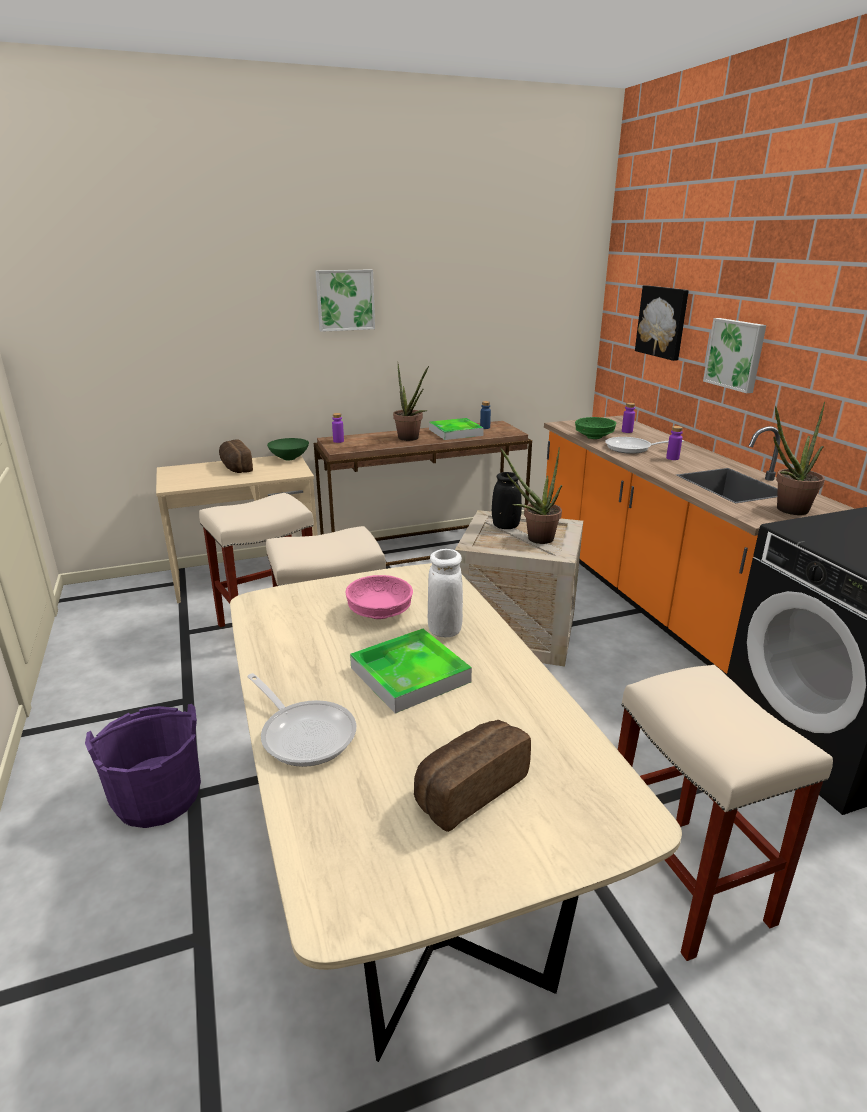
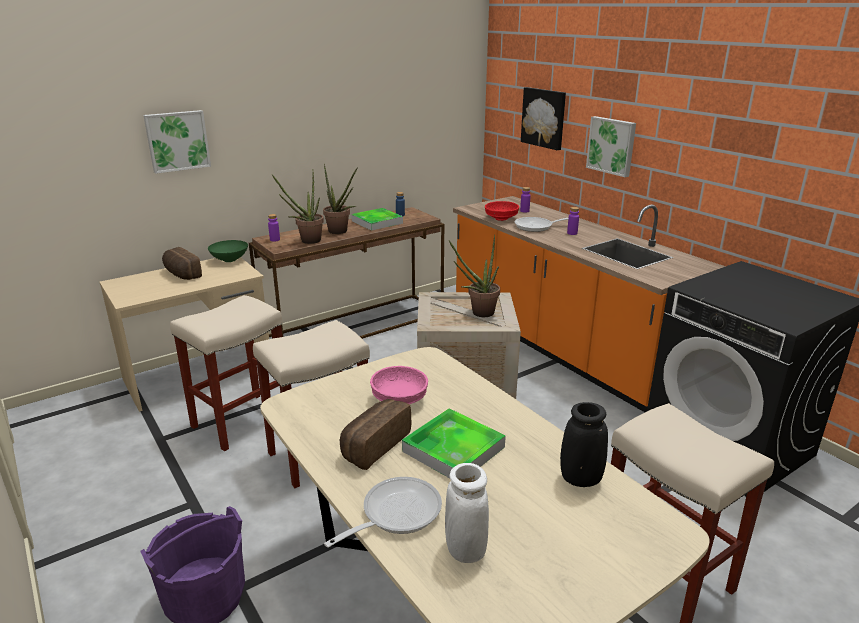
camera: 15 degrees left, 0 degrees up
(304, 733) = (395, 514): frying pan -> frying pan turned 75 degrees counterclockwise
(345, 300) = (270, 110): picture -> picture (177, 141)
(444, 630) = (461, 406): white vase -> white vase (465, 549)
(468, 788) = (546, 533): bread -> bread (373, 445)
(505, 526) = (449, 305): black vase -> black vase (580, 479)
(593, 437) = (501, 218): green bowl -> red bowl
(786, 510) = (676, 271): potted plant -> potted plant (307, 241)

